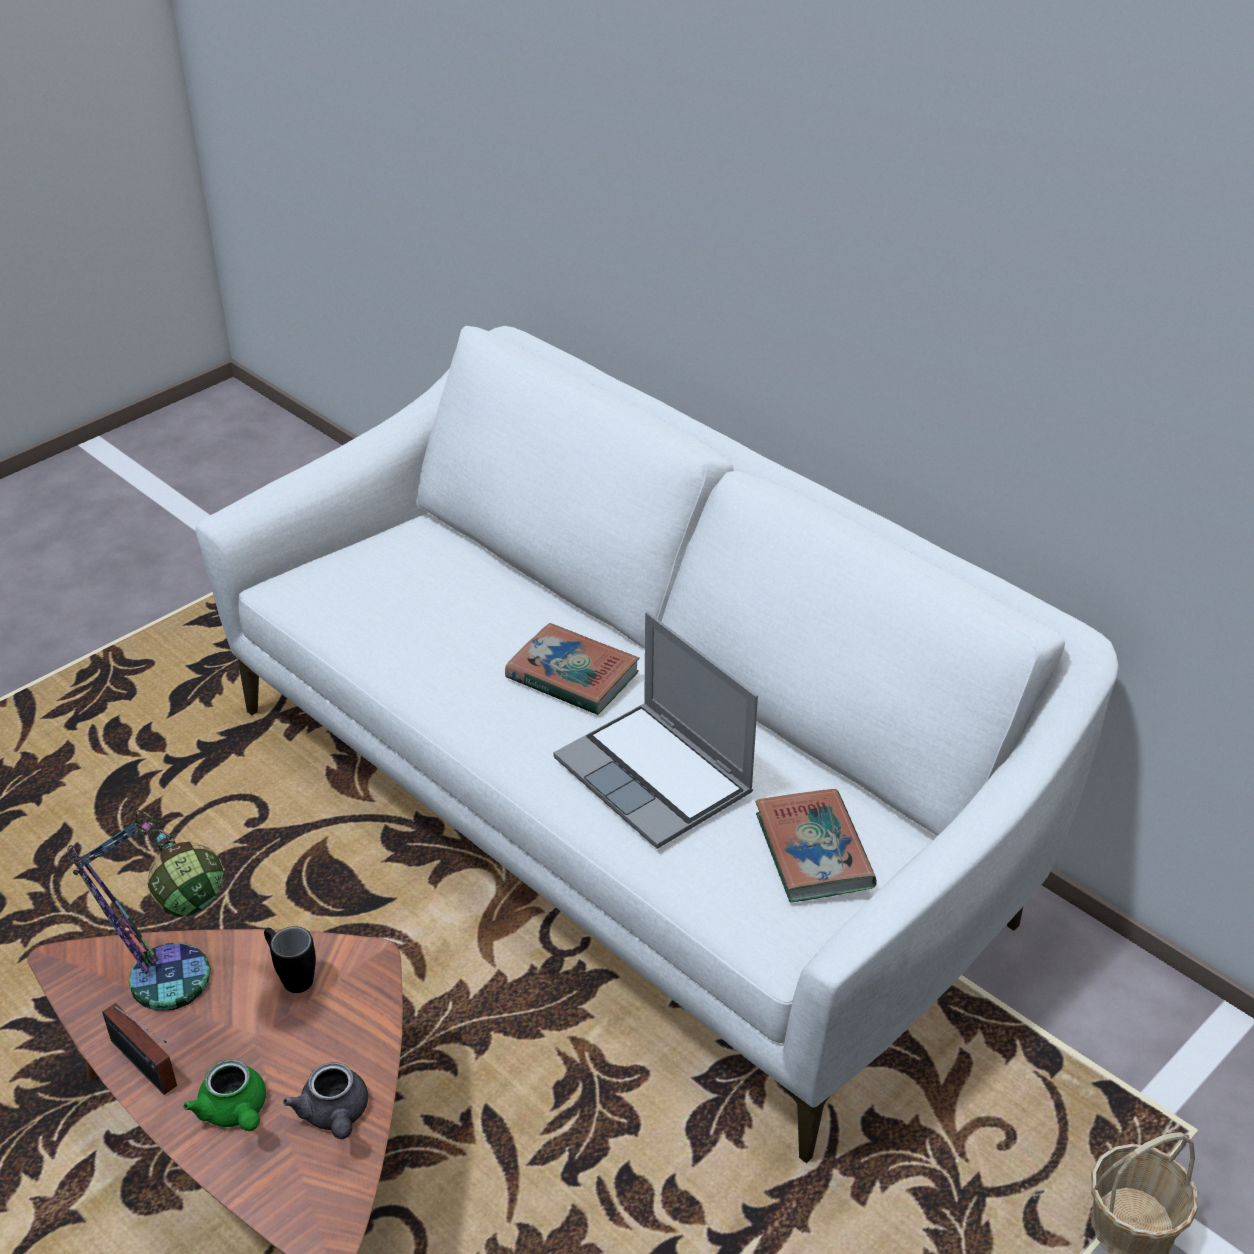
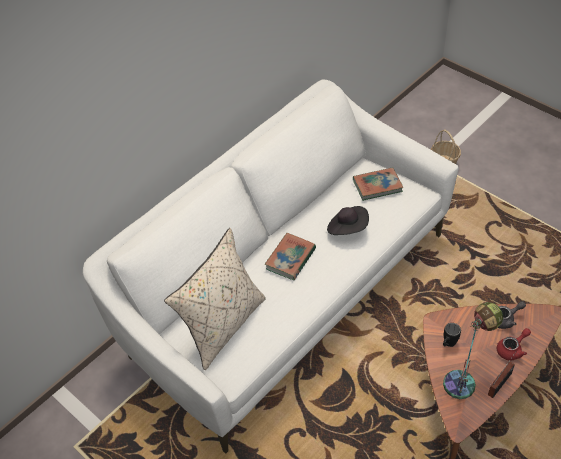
camera: 90 degrees left, 10 degrees up
(235, 1112) = (512, 349): green teapot -> red teapot
(412, 578) = (222, 326): none -> beige pillow
(656, 777) = (347, 228): laptop -> black hat

